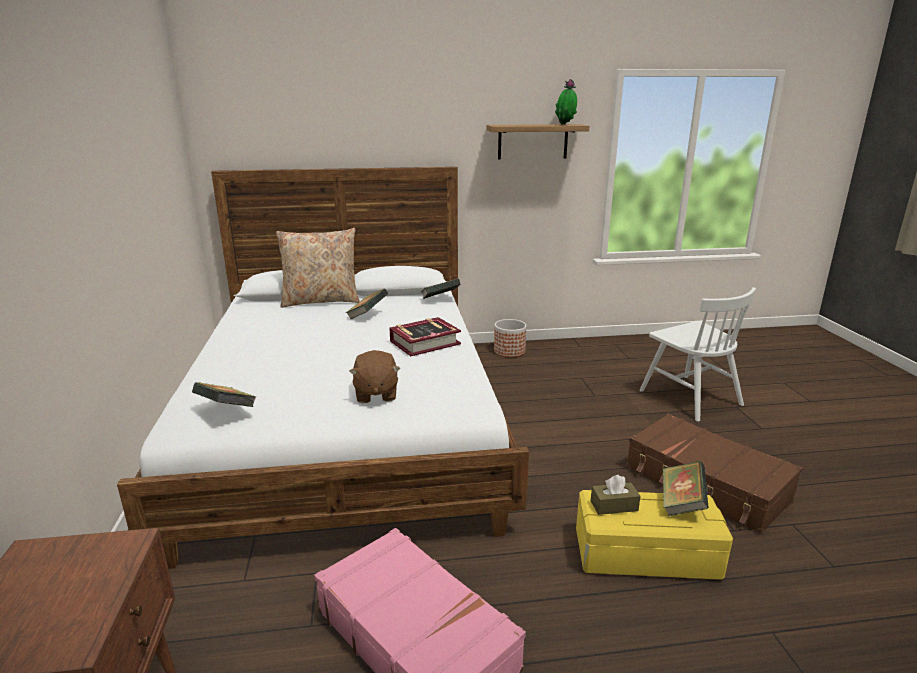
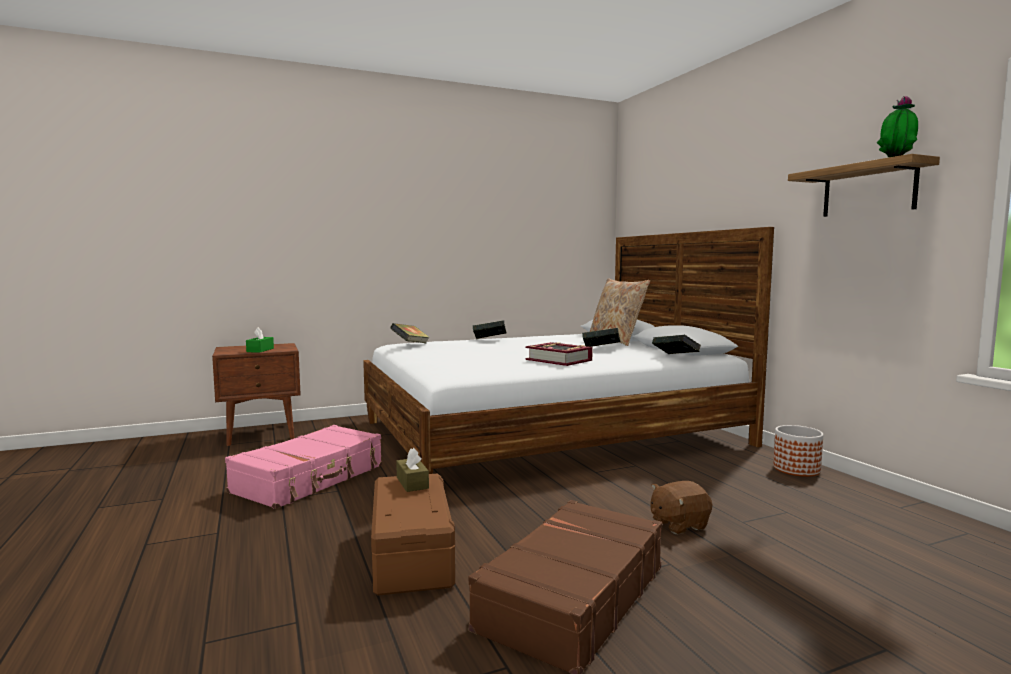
camera: 75 degrees right, 15 degrees down
(91, 584) = (260, 350): none -> green tissue box
(375, 394) = (452, 359): brown plush toy -> brown plush toy (678, 524)
(645, 555) = (410, 554): yellow storage box -> brown storage box
(681, 503) = (425, 510): book -> book (489, 340)
(690, 397) = (850, 597): white chair -> none

